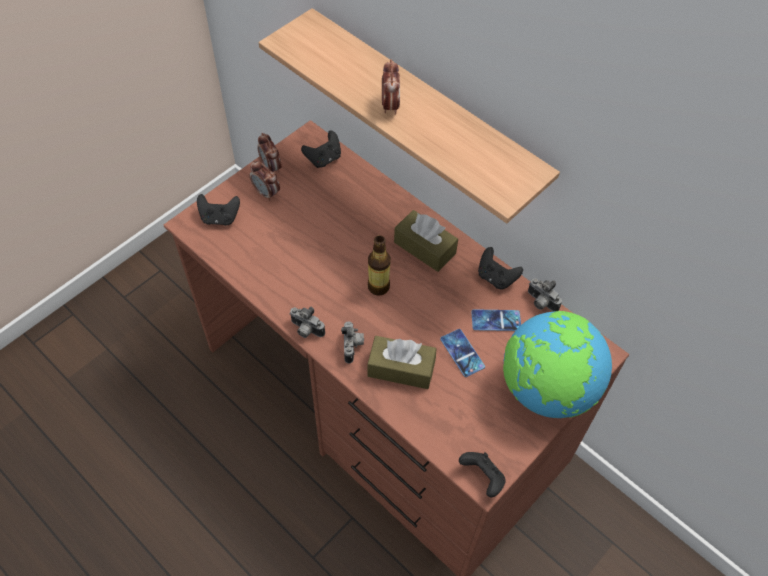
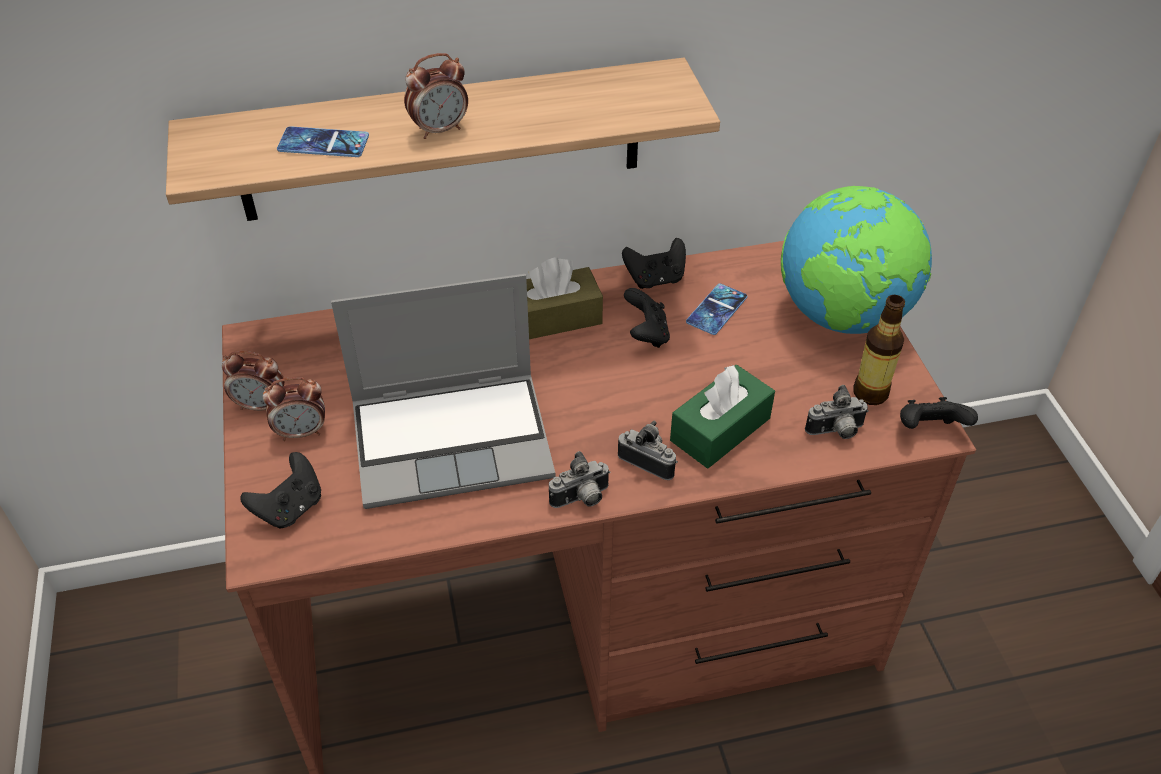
camera: 55 degrees left, 10 degrees down
(306, 254) = (454, 439): none -> laptop
(324, 159) = (308, 343): black game controller -> black game controller (646, 334)
(378, 286) = (575, 390): bottle -> bottle (870, 393)
(390, 106) = (440, 130): alarm clock -> alarm clock turned 120 degrees clockwise
(401, 368) = (720, 429): brown tissue box -> green tissue box
(462, 353) = (740, 361): phone -> phone (323, 143)
(540, 303) = (722, 262): camera -> camera (836, 432)

